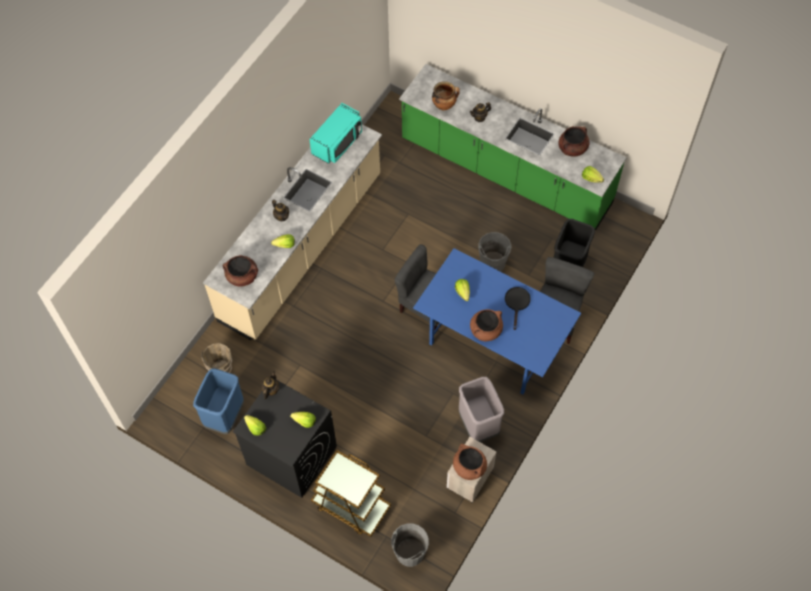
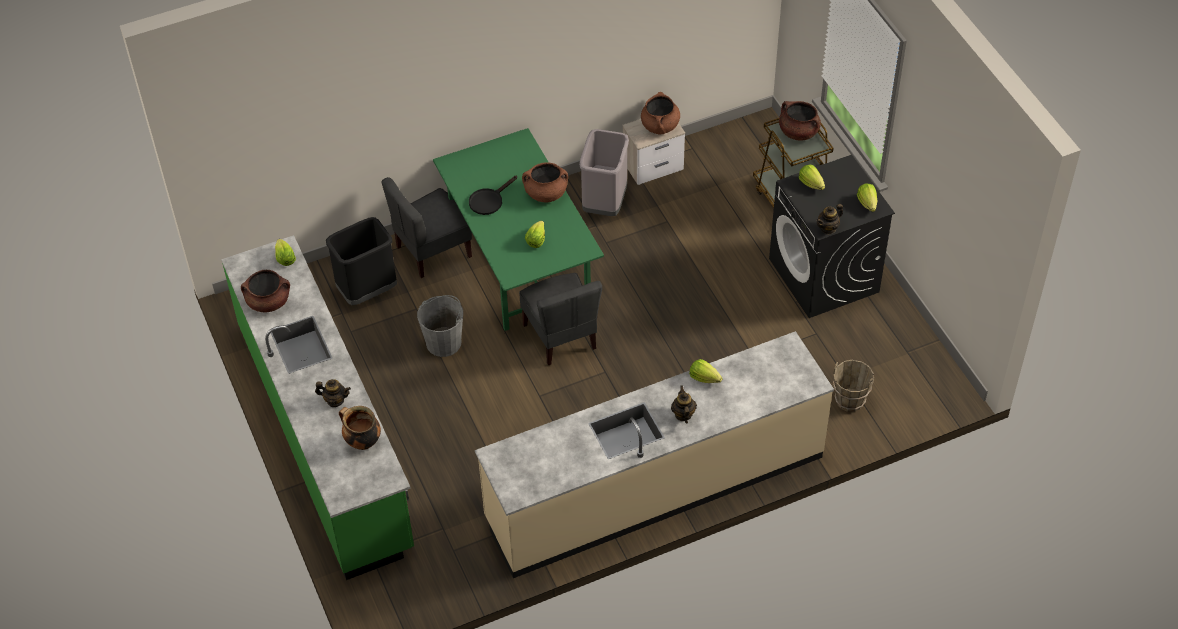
camera: 145 degrees left, 10 degrees down
(224, 415) = (875, 350): blue trash can -> none
(242, 276) = (780, 370): brown cooking pot -> brown cooking pot (798, 132)
(338, 143) = (539, 470): turquoise microwave -> none
(409, 552) = (761, 141): grey bucket -> none
(493, 342) = (519, 265): blue dining table -> green dining table

